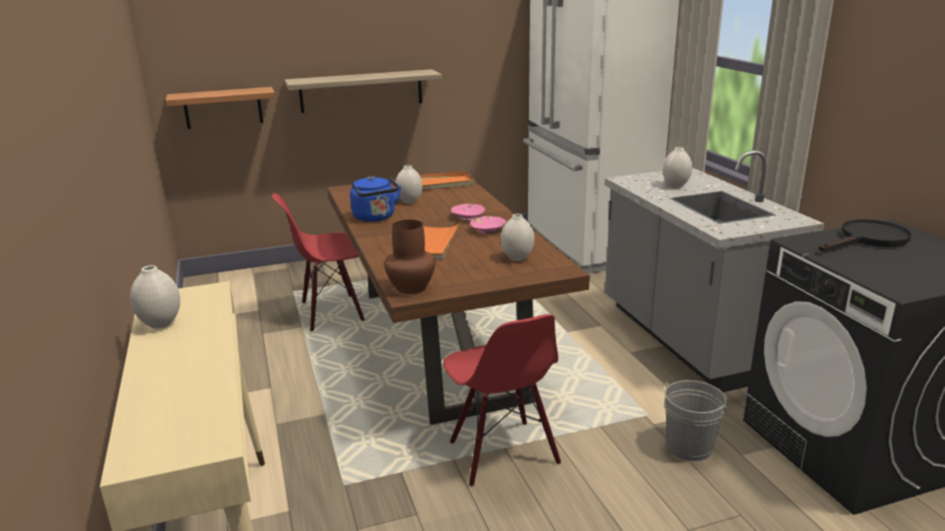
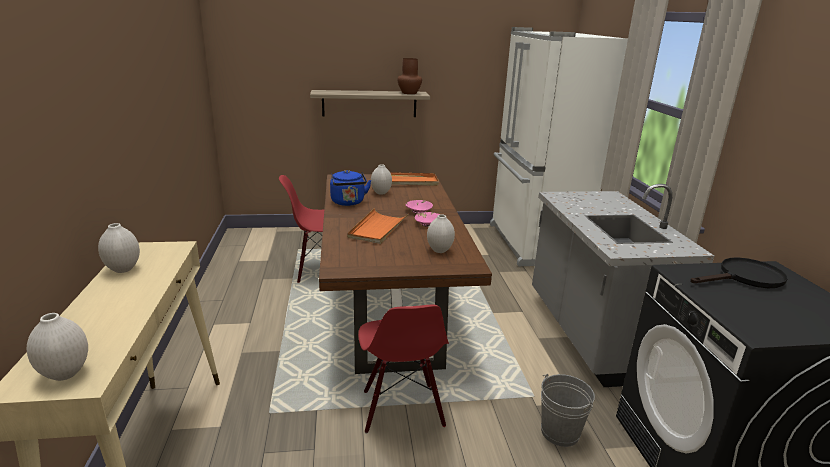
camera: 10 degrees right, 0 degrees up
(223, 108) = (264, 107): shelf -> none
(412, 287) = (343, 264): brown vase -> brown vase (409, 93)
(675, 186) = (595, 205): white vase -> white vase (64, 374)

